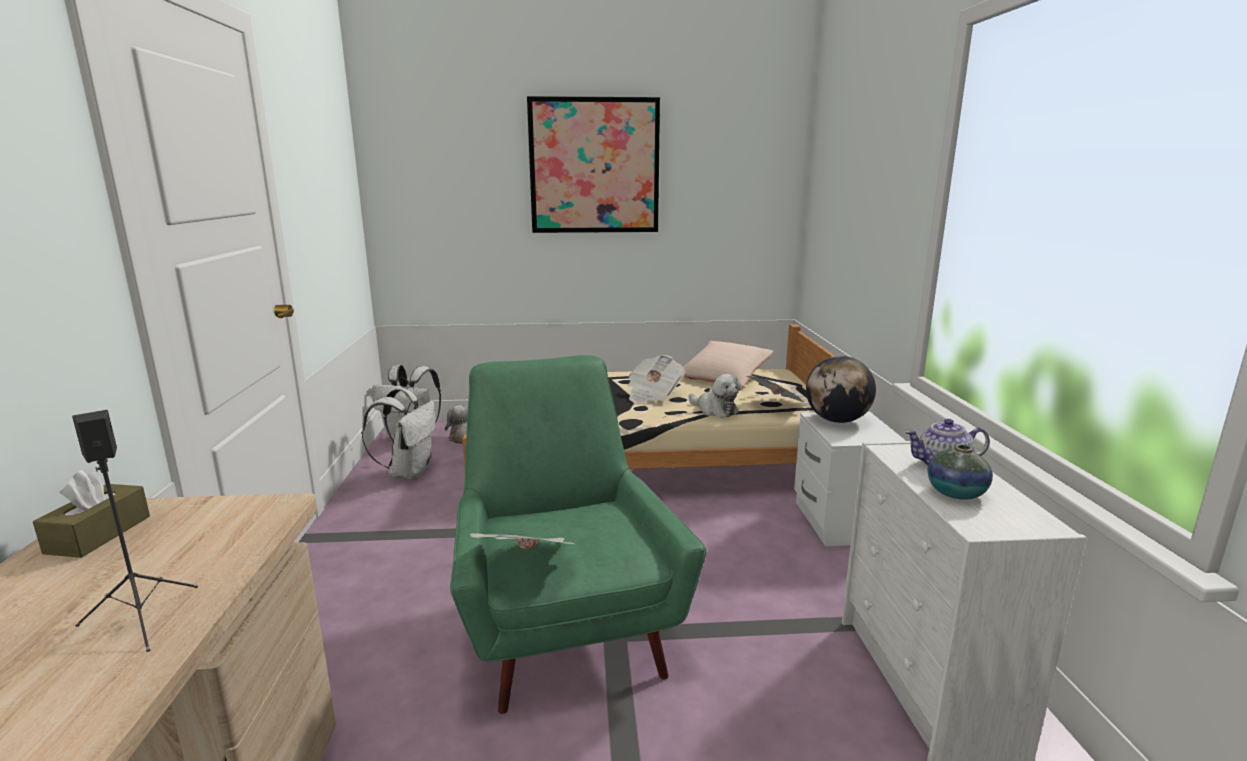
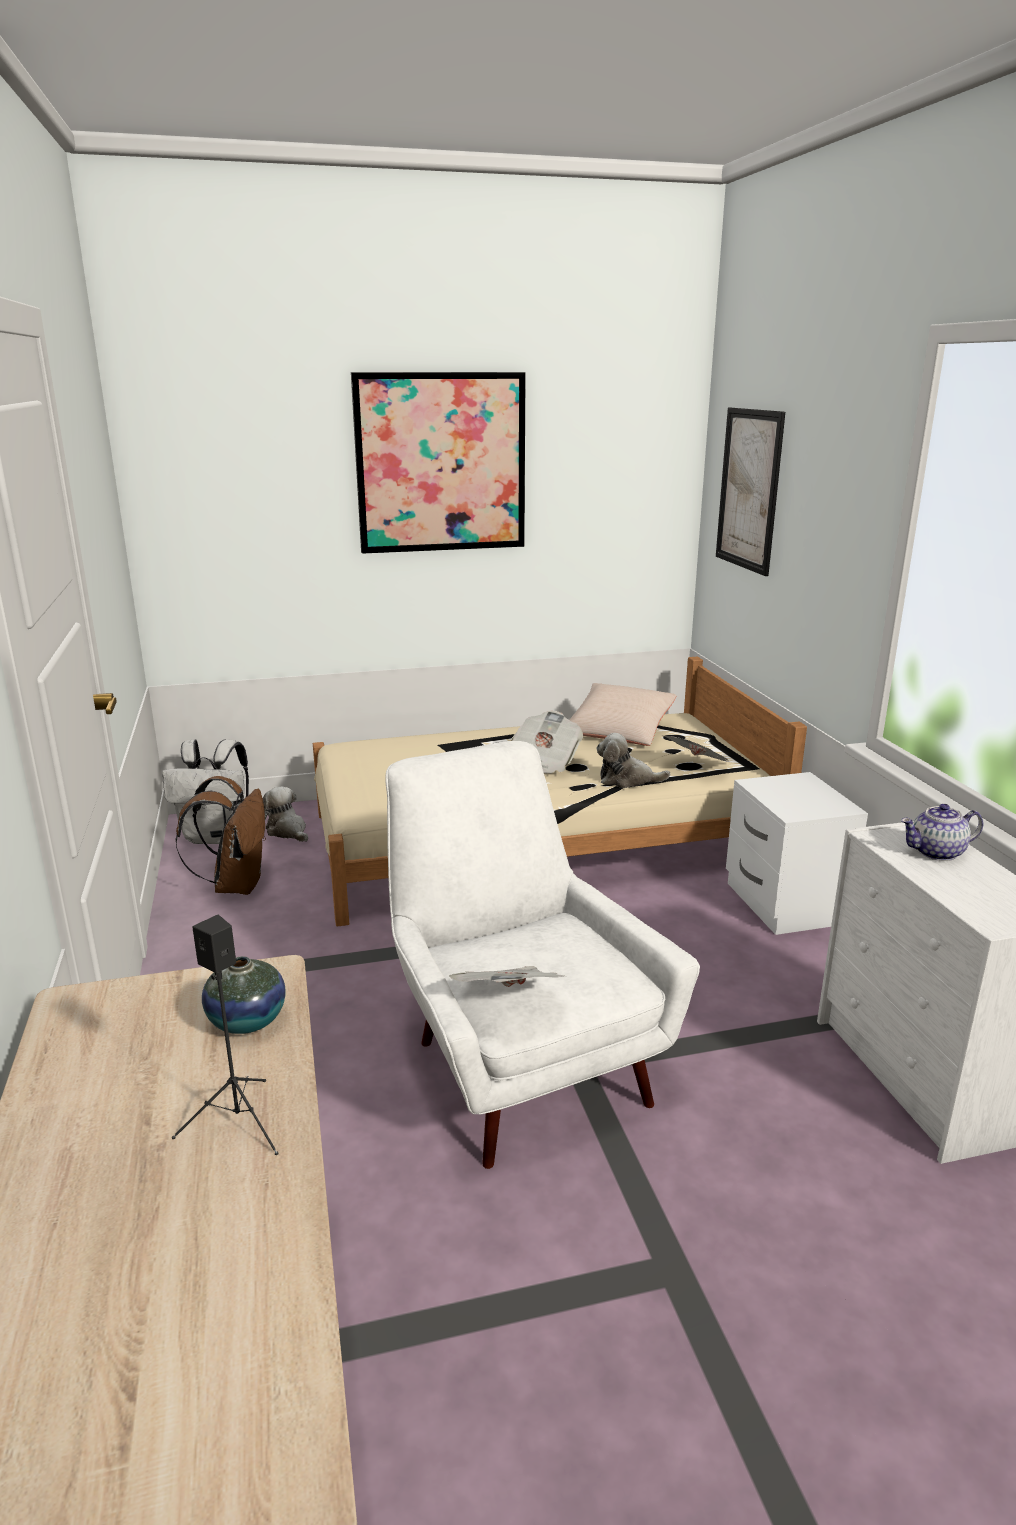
camera: 10 degrees left, 5 degrees up
(99, 534) = (91, 1032): brown tissue box -> none
(409, 472) = (236, 884): white backpack -> brown backpack
(564, 624) = (516, 1059): green armchair -> white armchair
(715, 410) = (627, 780): plush toy -> plush toy turned 150 degrees clockwise
(833, 184) = (749, 489): none -> picture
(837, 420) = (779, 788): globe -> none
(956, 493) = (960, 885): vase -> vase (247, 1020)

